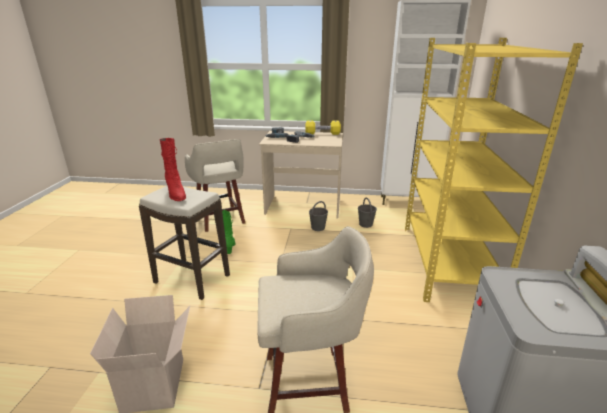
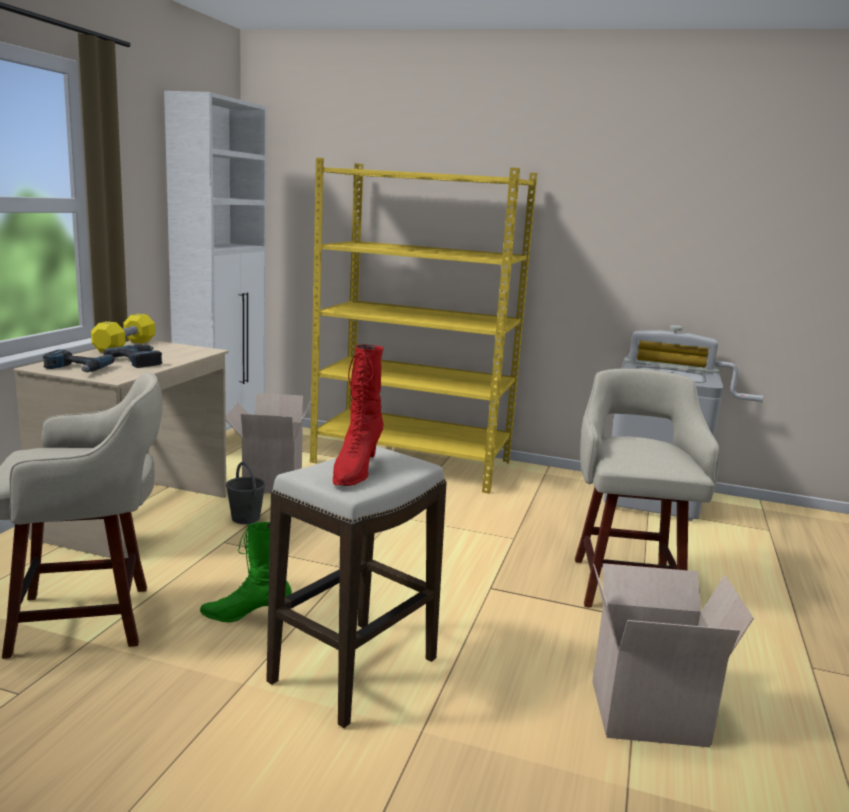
camera: 80 degrees left, 10 degrees down
(176, 194) = (355, 470): red boot -> red boot turned 120 degrees clockwise
(366, 224) = (270, 482): grey bucket -> cardboard box

